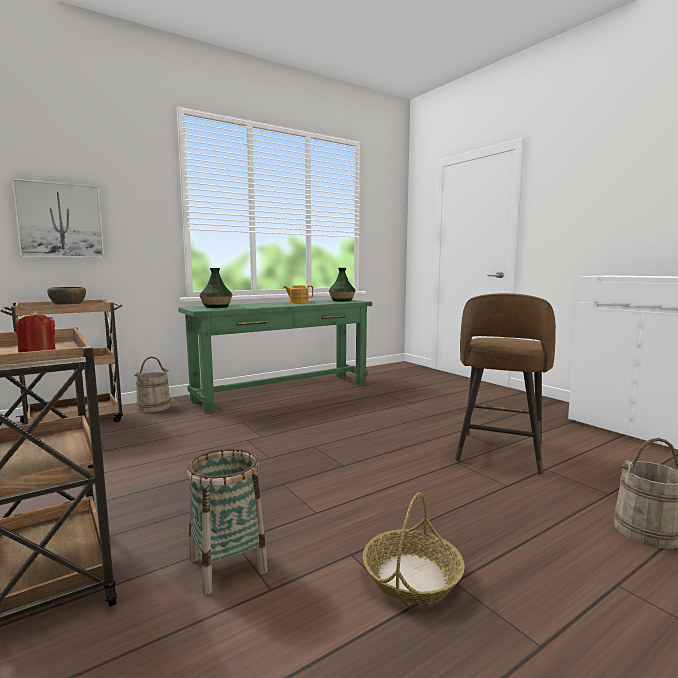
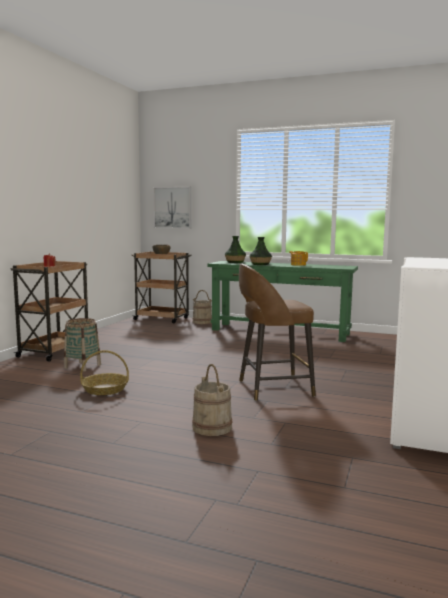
camera: 55 degrees right, 0 degrees up
(341, 300) = (339, 266): vase -> vase (260, 264)

